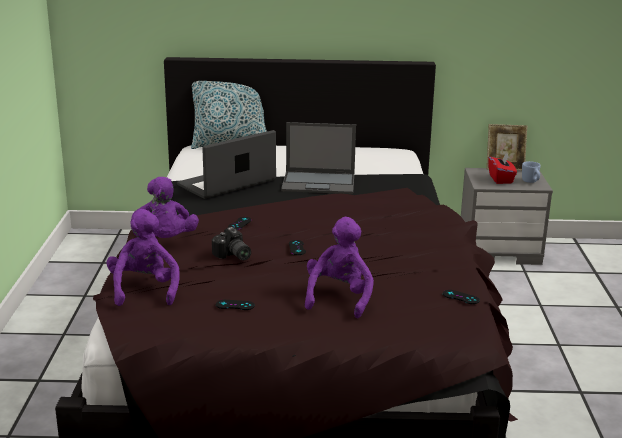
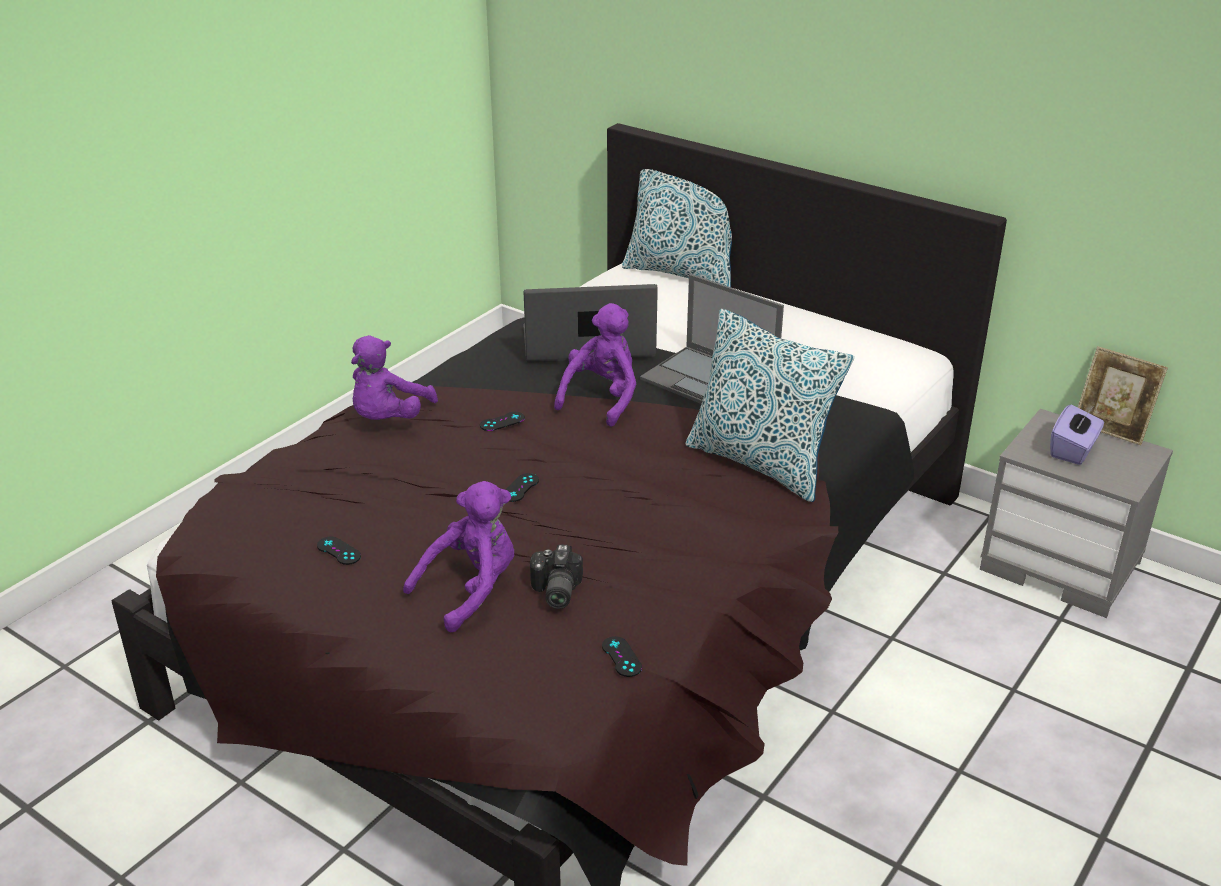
camera: 35 degrees right, 10 degrees up
(144, 290) = (279, 487): purple plush toy -> purple plush toy (602, 399)
(232, 256) = (428, 472): camera -> camera (554, 591)
(401, 206) = (760, 463): none -> pillow
(501, 179) = (1073, 450): red tissue box -> purple tissue box
(531, 182) = (1120, 473): blue mug -> none

